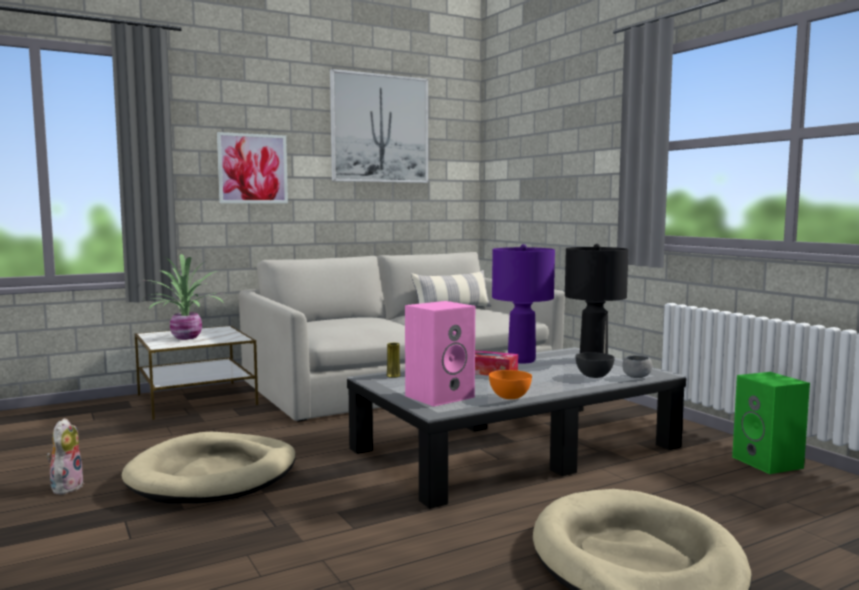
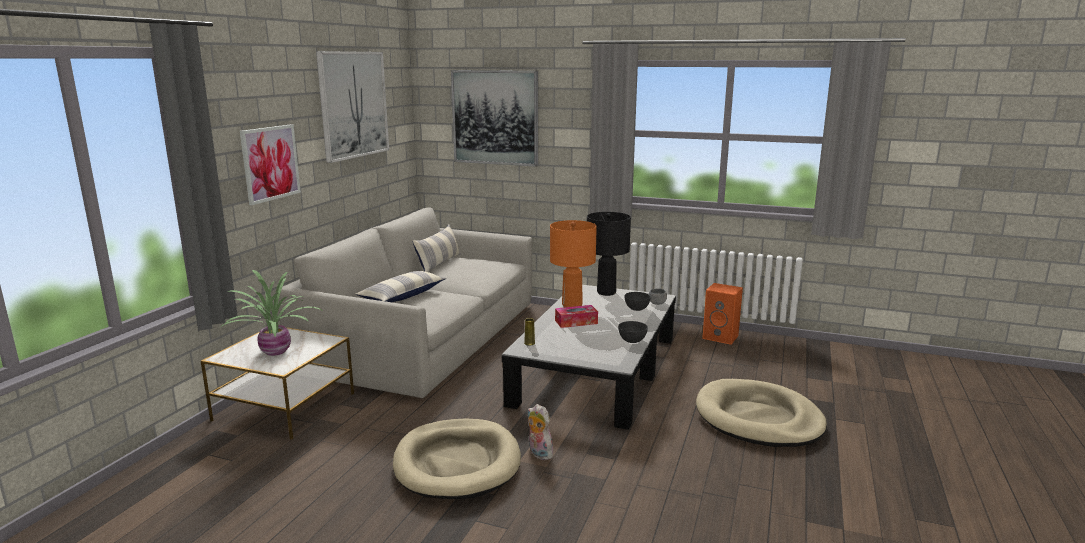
camera: 40 degrees left, 10 degrees up
(66, 487) = (368, 521): plush toy -> plush toy (538, 454)
(356, 321) = (402, 295): none -> pillow
(440, 396) = (596, 352): pink speaker -> none
(509, 397) = (632, 341): orange bowl -> grey bowl
(522, 360) = (572, 305): purple table lamp -> orange table lamp
(541, 145) = (495, 117): none -> picture
(769, 463) = (721, 337): green speaker -> orange speaker

